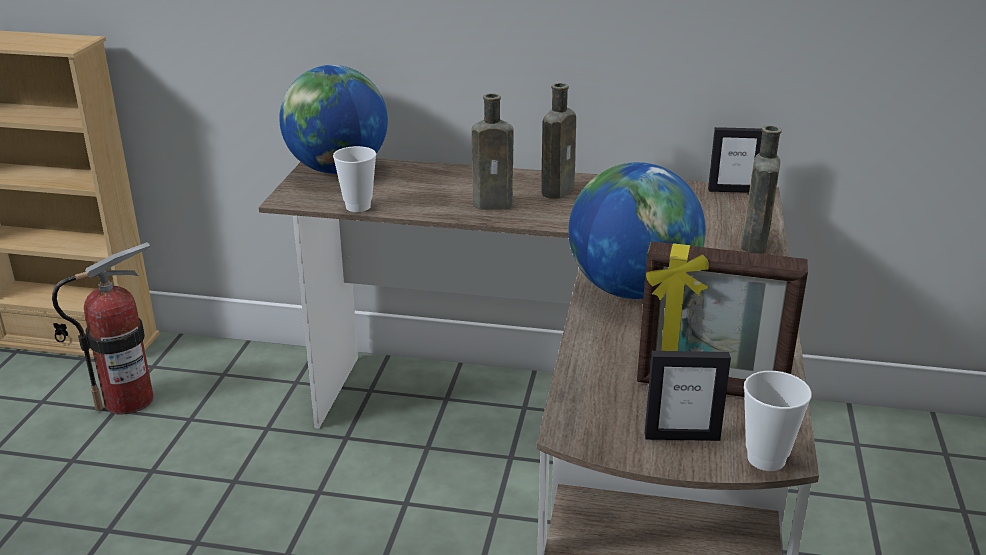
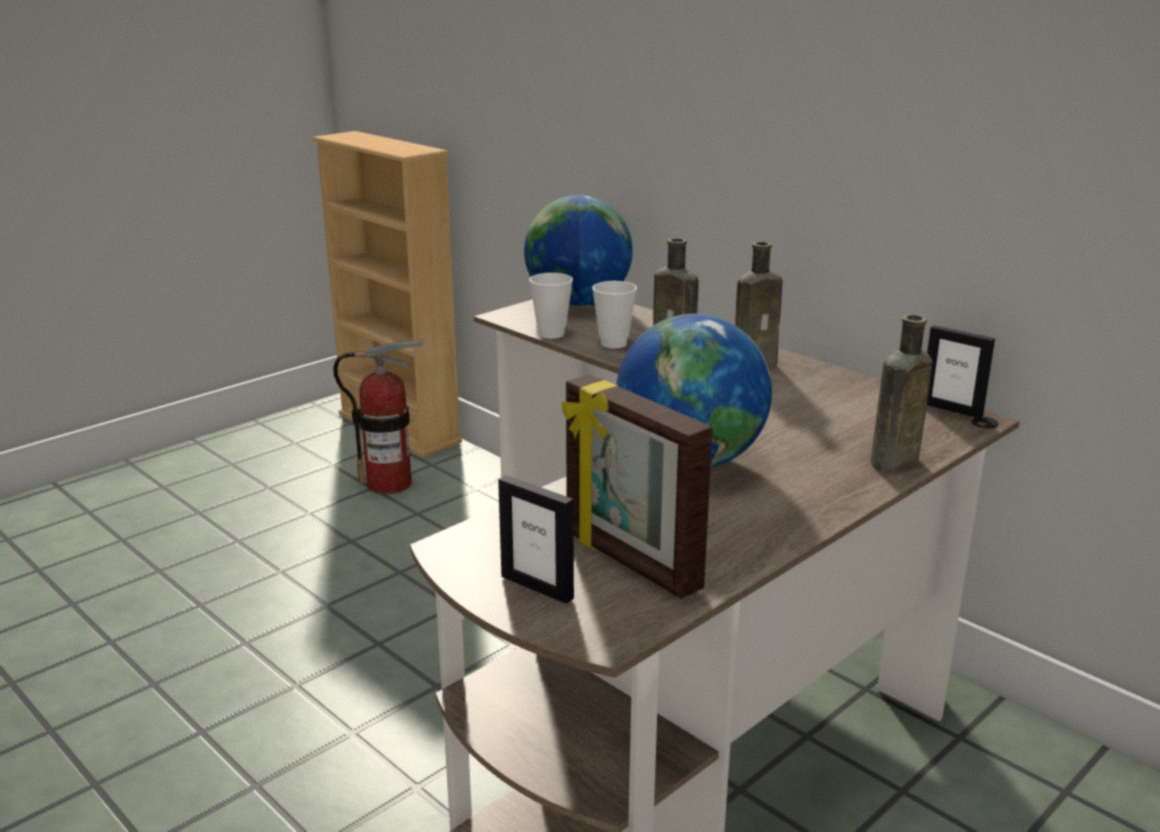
camera: 35 degrees right, 5 degrees down
(766, 459) = (584, 635): cup -> cup (613, 344)

